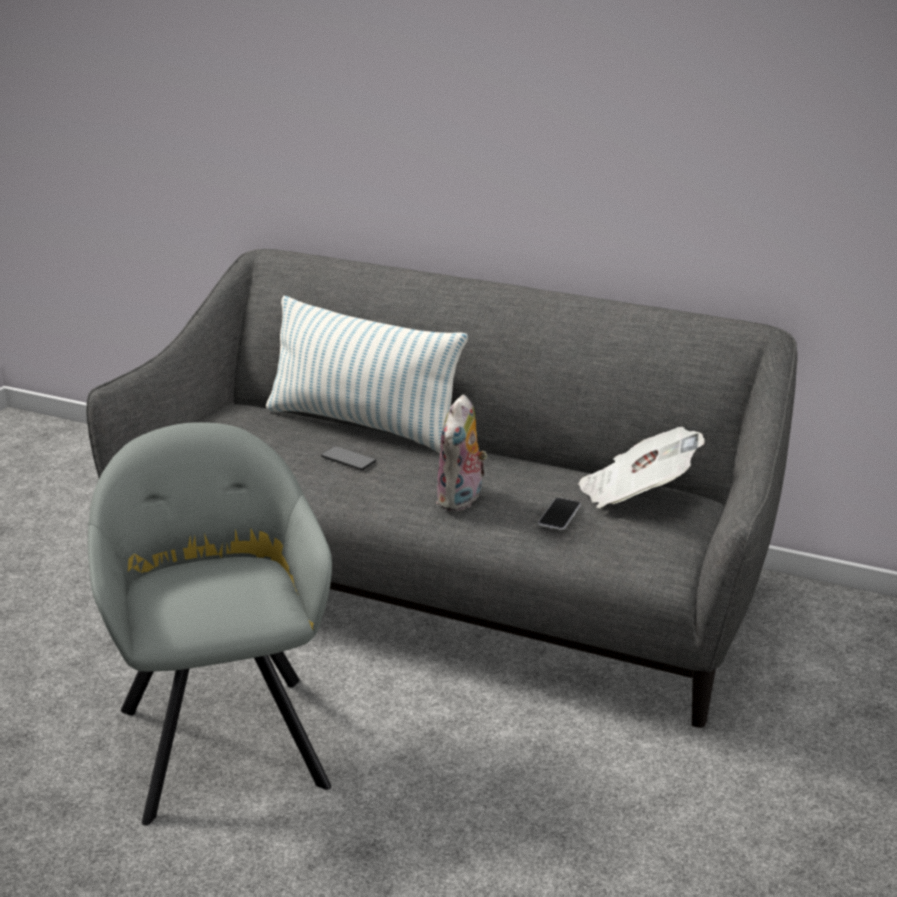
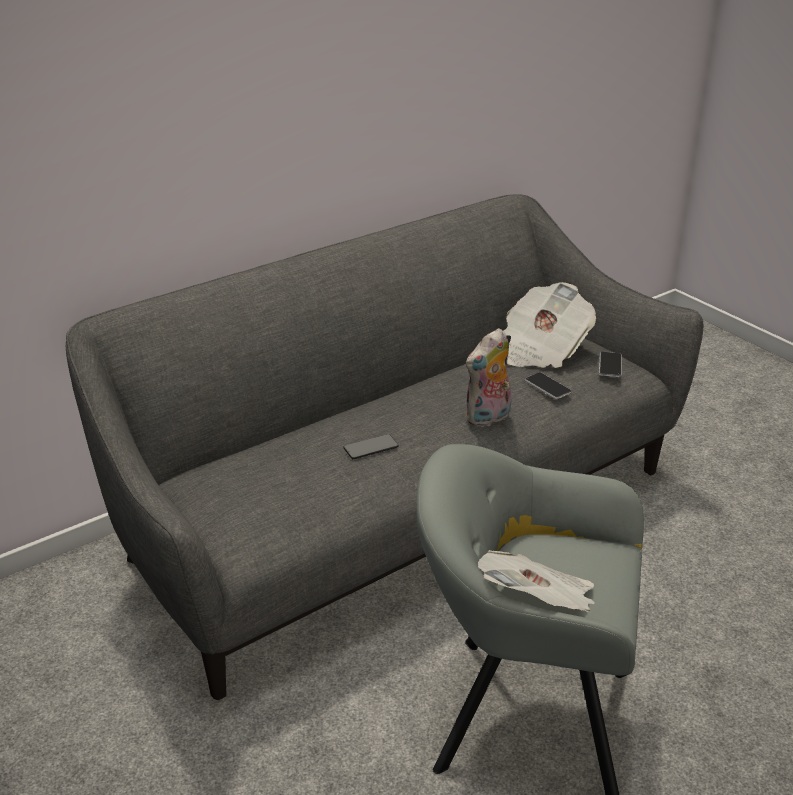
camera: 60 degrees left, 5 degrees up
(164, 582) = (534, 605): none -> newspaper
(363, 425) = (310, 423): pillow -> none
(461, 500) = (488, 418): plush toy -> plush toy turned 90 degrees clockwise
(653, 540) = (610, 365): none -> phone

